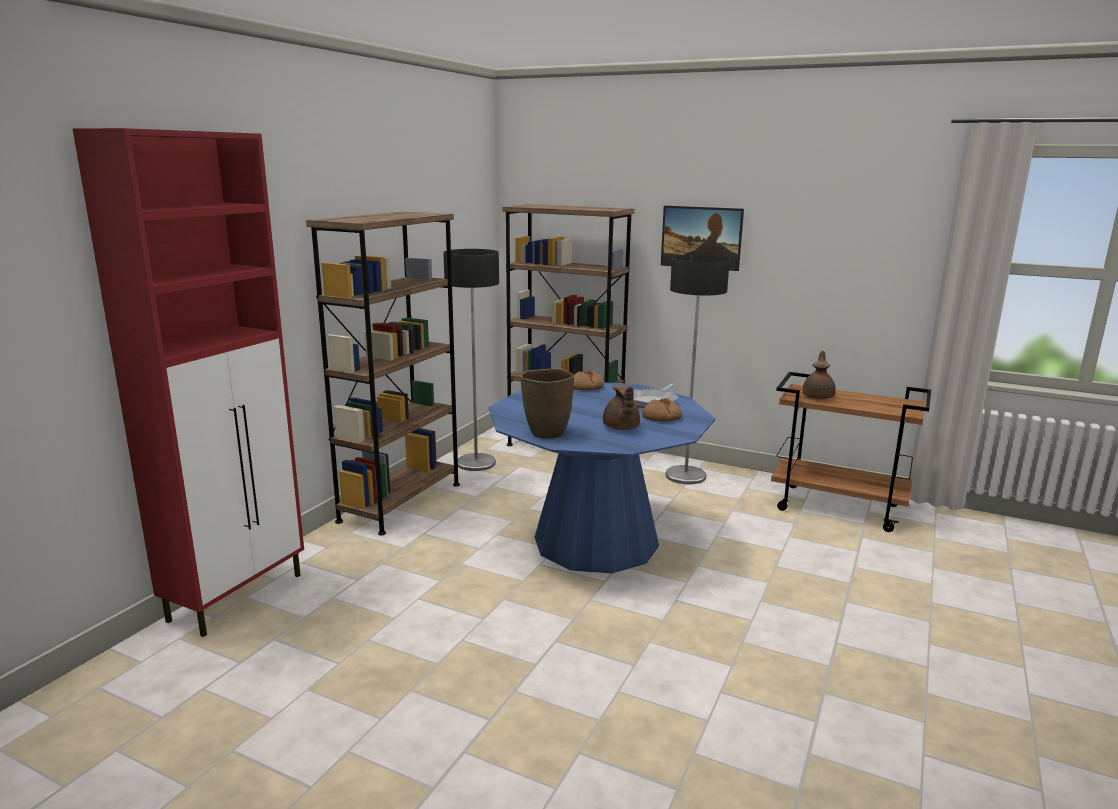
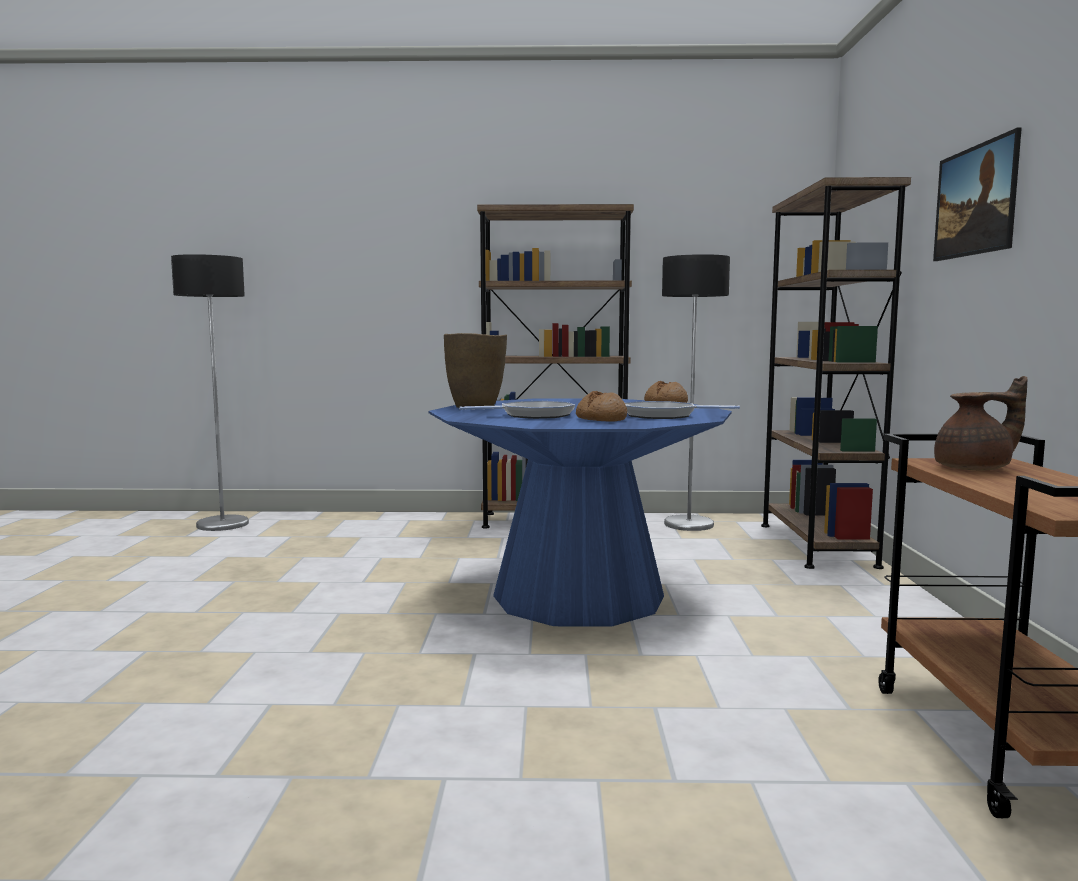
camera: 65 degrees right, 10 degrees down
(238, 596) = (343, 518): red cabinet -> none
(621, 428) = (532, 415): brown teapot -> frying pan
(685, 476) = (872, 612): floor lamp -> floor lamp (223, 524)

